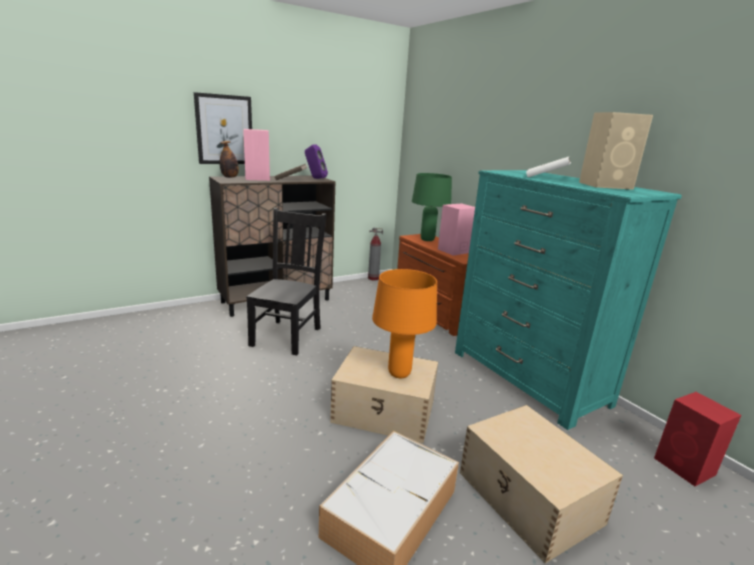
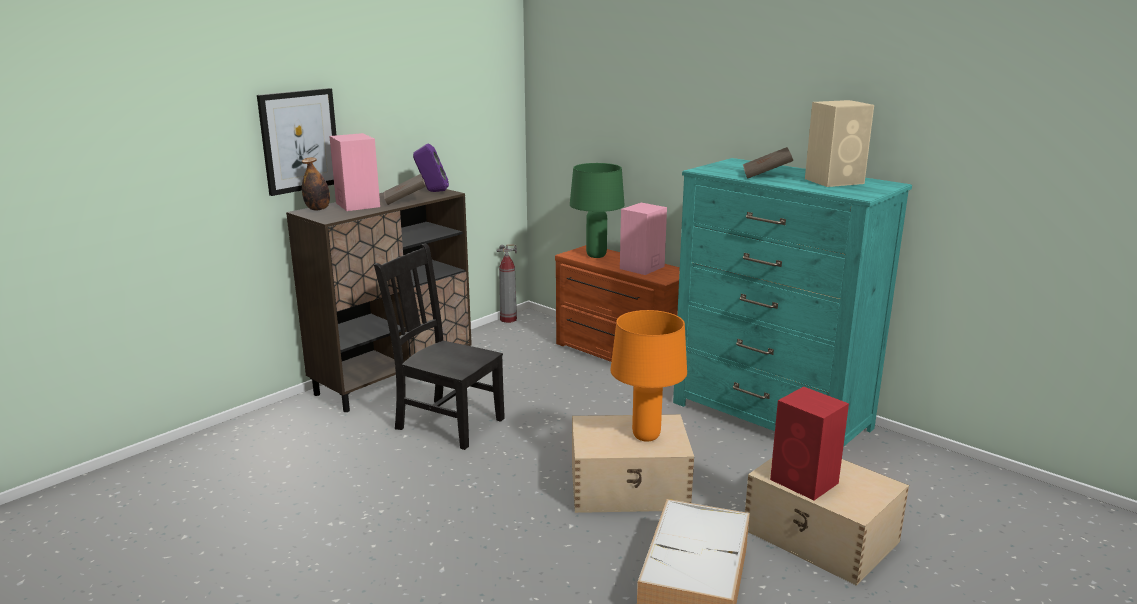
camera: 15 degrees left, 0 degrees up
(287, 335) = (447, 422): black chair -> black chair turned 60 degrees counterclockwise
(546, 178) = (766, 175): white book -> brown book
(685, 467) = (957, 474): red speaker -> red speaker (805, 482)

